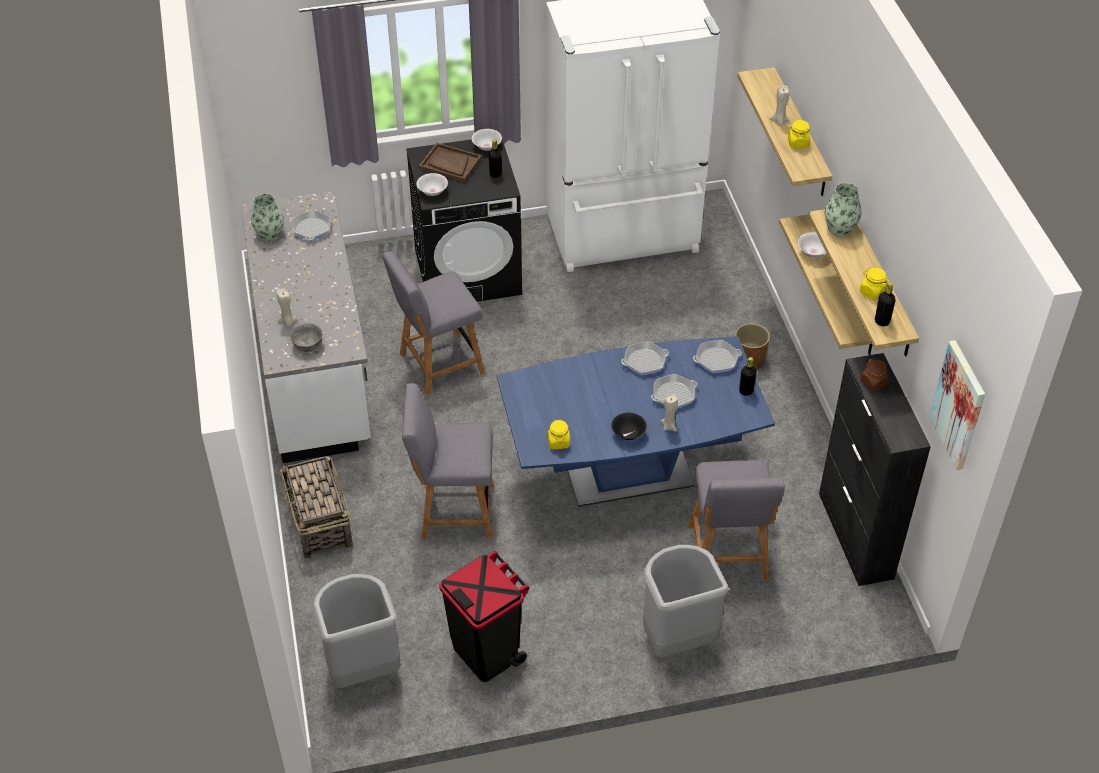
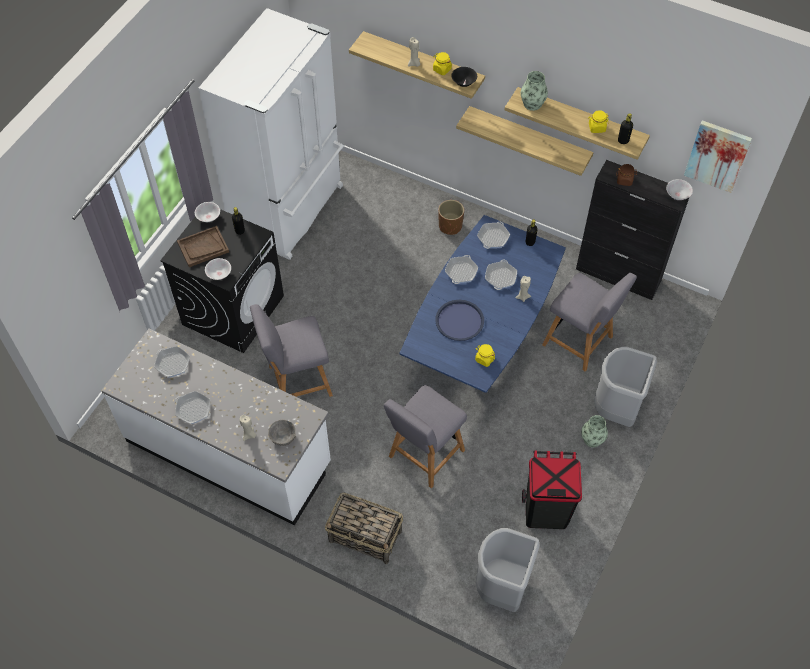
camera: 50 degrees left, 10 degrees up
(269, 233) = (151, 392): vase -> vase (592, 439)
(278, 271) = (193, 410): none -> frying pan
(438, 365) = (296, 382): grey chair -> grey chair turned 60 degrees clockwise
(583, 395) = (459, 321): none -> blue tray
(628, 434) = (510, 320): black bowl -> black bowl (463, 83)
(813, 253) = (499, 131): white bowl -> white bowl (677, 195)

